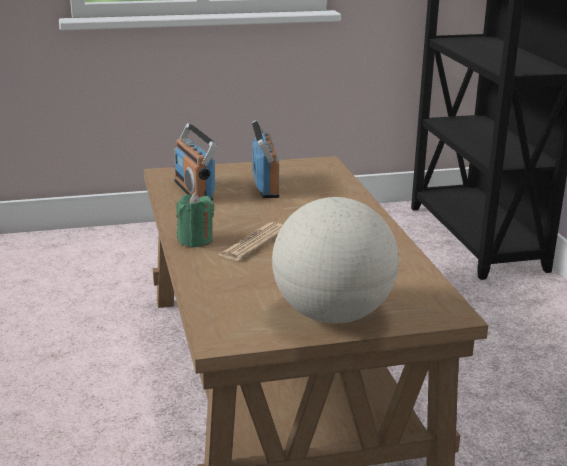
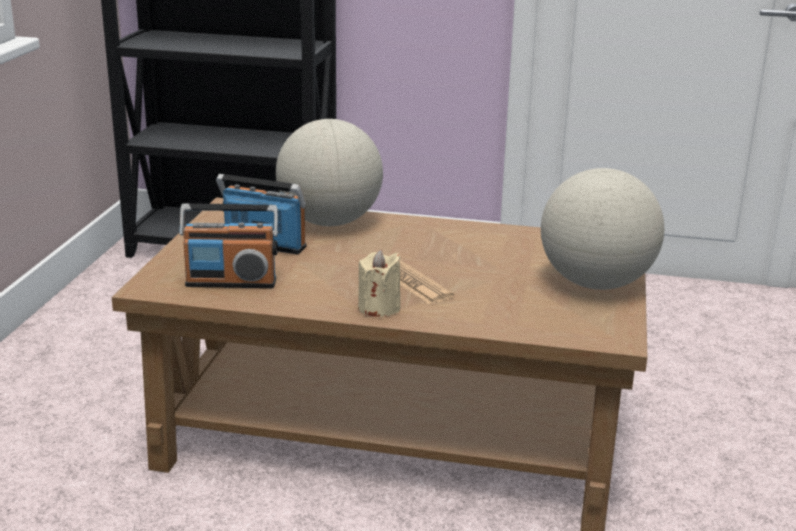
camera: 65 degrees left, 0 degrees up
(195, 240) = (379, 308): green candle -> beige candle
(336, 195) = (329, 222): none -> globe

